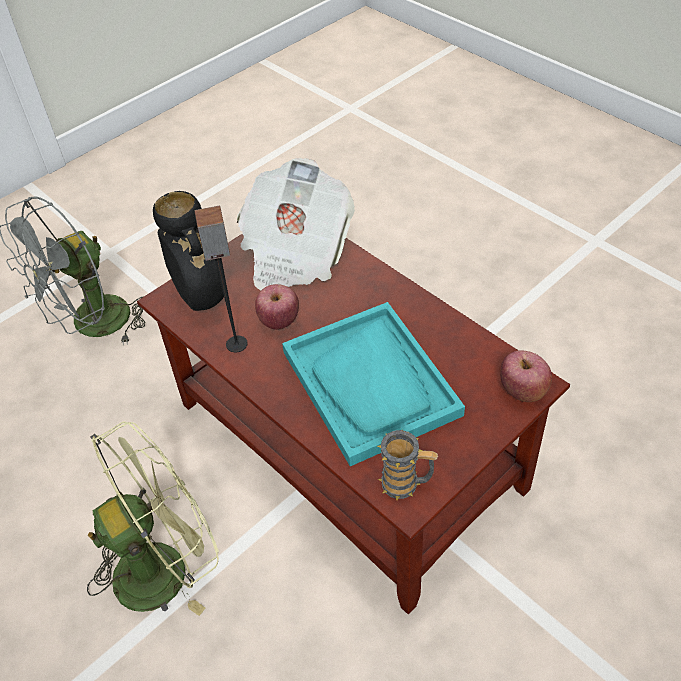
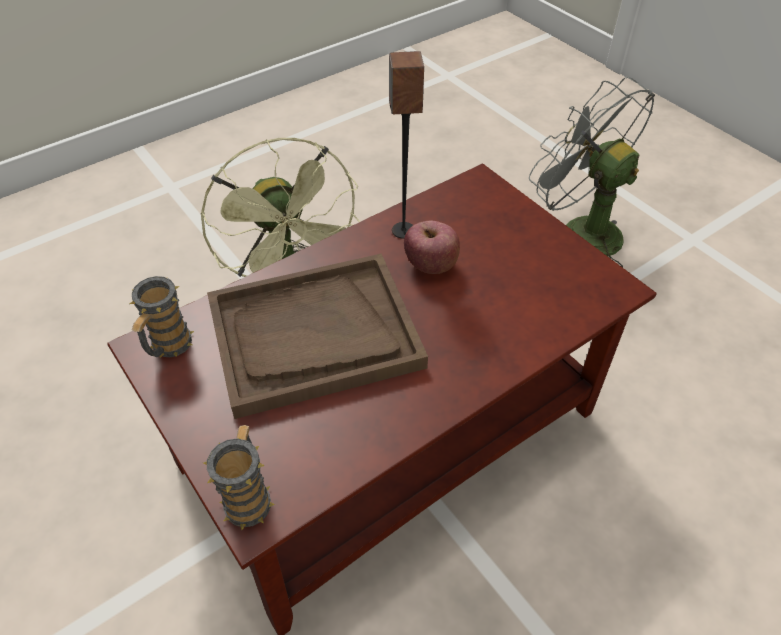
camera: 95 degrees right, 0 degrees up
(200, 296) = (481, 206): black vase -> none
(294, 252) = (551, 287): newspaper -> none
(371, 383) = (314, 336): turquoise tray -> brown tray
(522, 391) = (249, 496): apple -> mug

